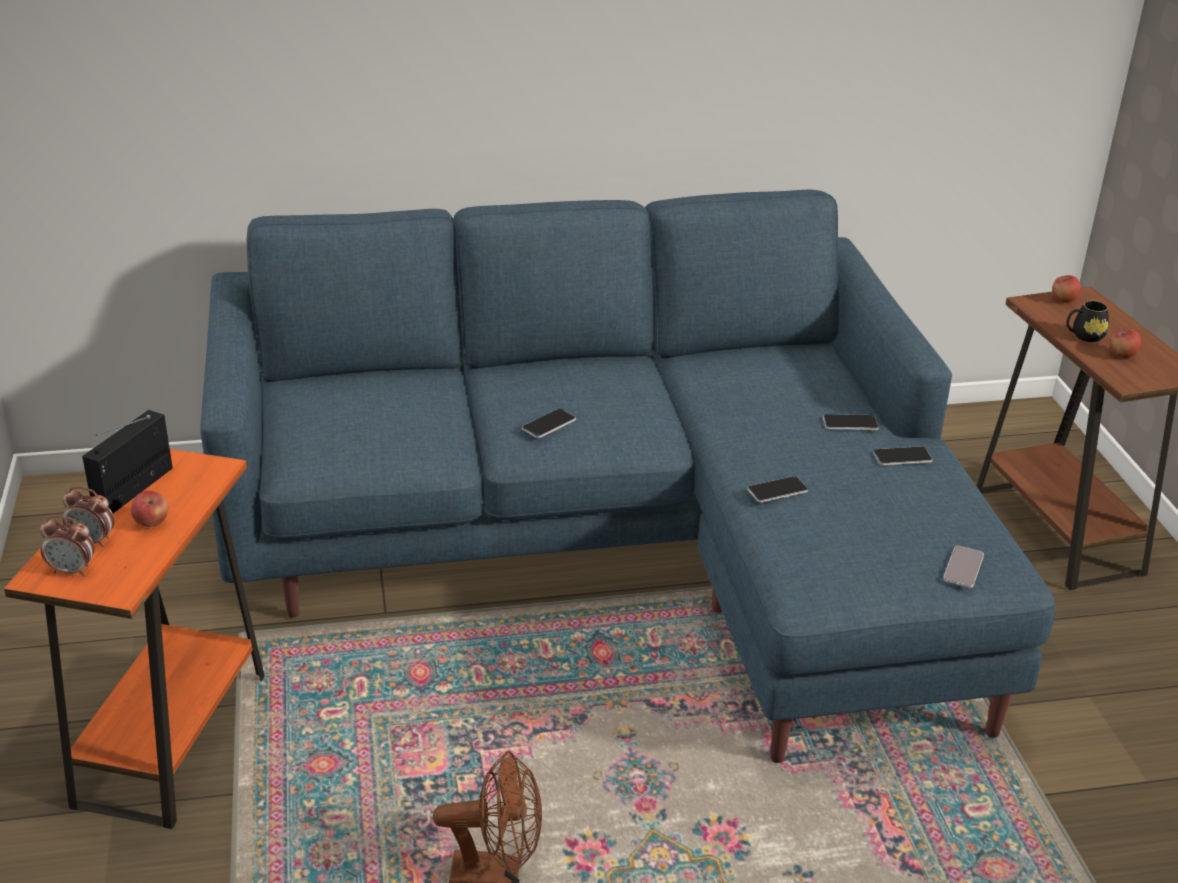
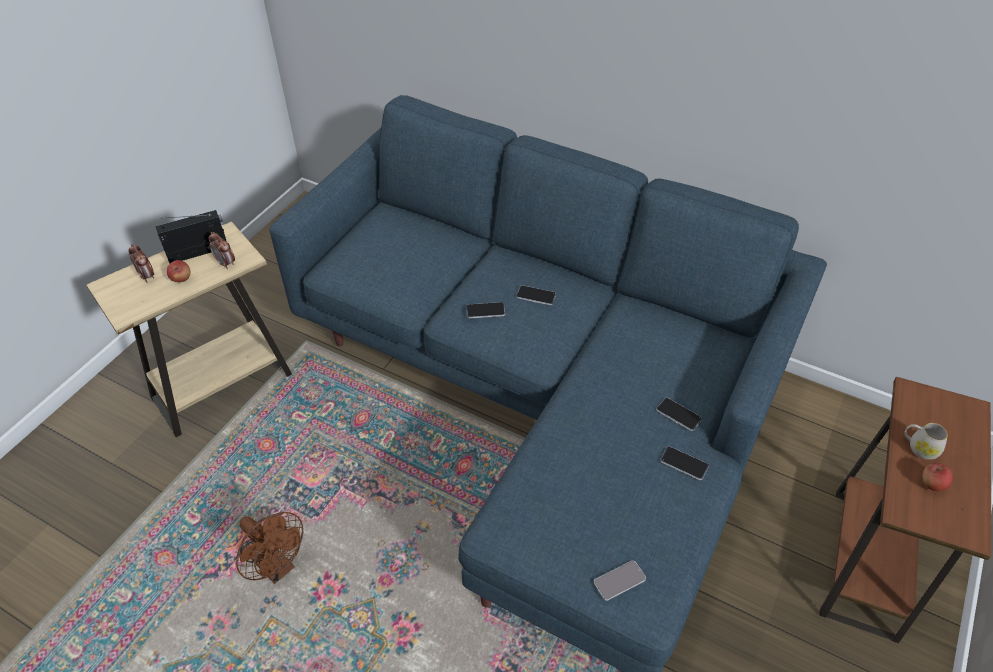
camera: 40 degrees right, 15 degrees up
(72, 570) = (120, 290): alarm clock -> alarm clock (226, 263)
(172, 739) = (222, 386): orange side table -> beige side table
(777, 491) = (567, 440): phone -> phone (536, 296)
(1063, 300) = (945, 403): apple -> none
(1083, 336) = (919, 448): black mug -> white mug

